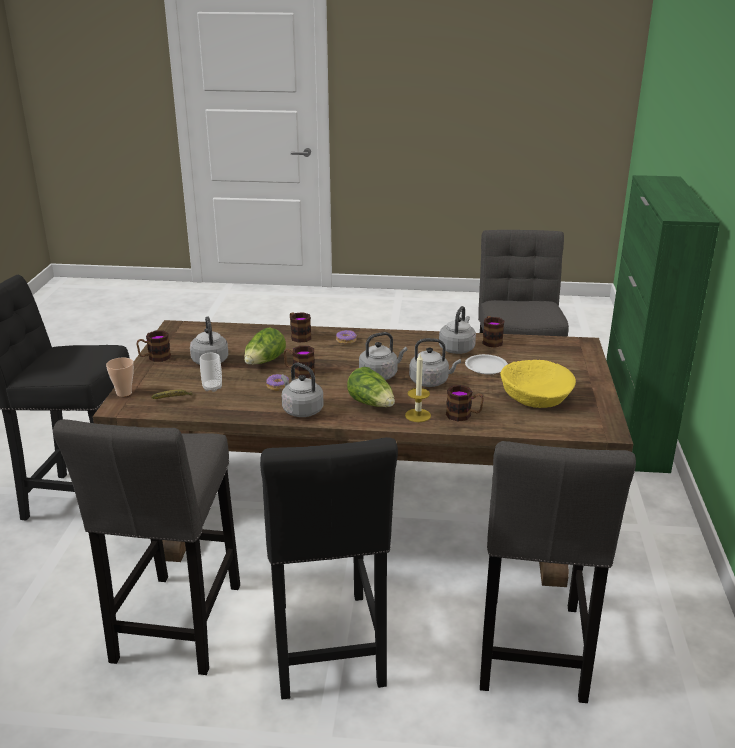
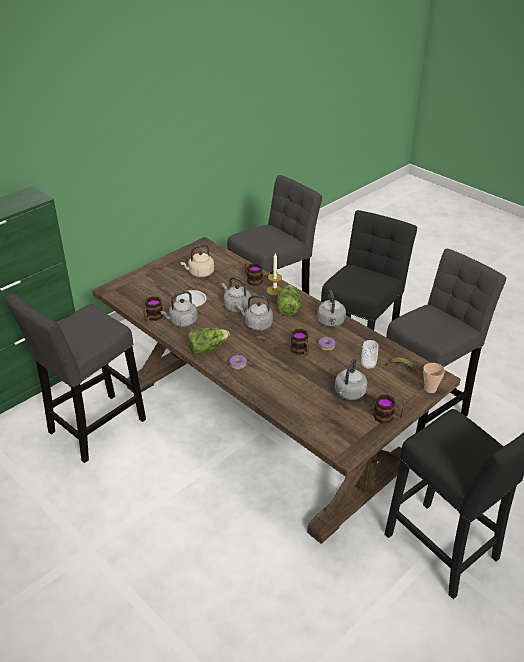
camera: 140 degrees left, 10 degrees up
(264, 362) = (314, 372): lettuce -> lettuce (207, 348)
(298, 336) = (263, 387): mug -> none
(535, 396) = (200, 273): yellow bowl -> beige kettle

